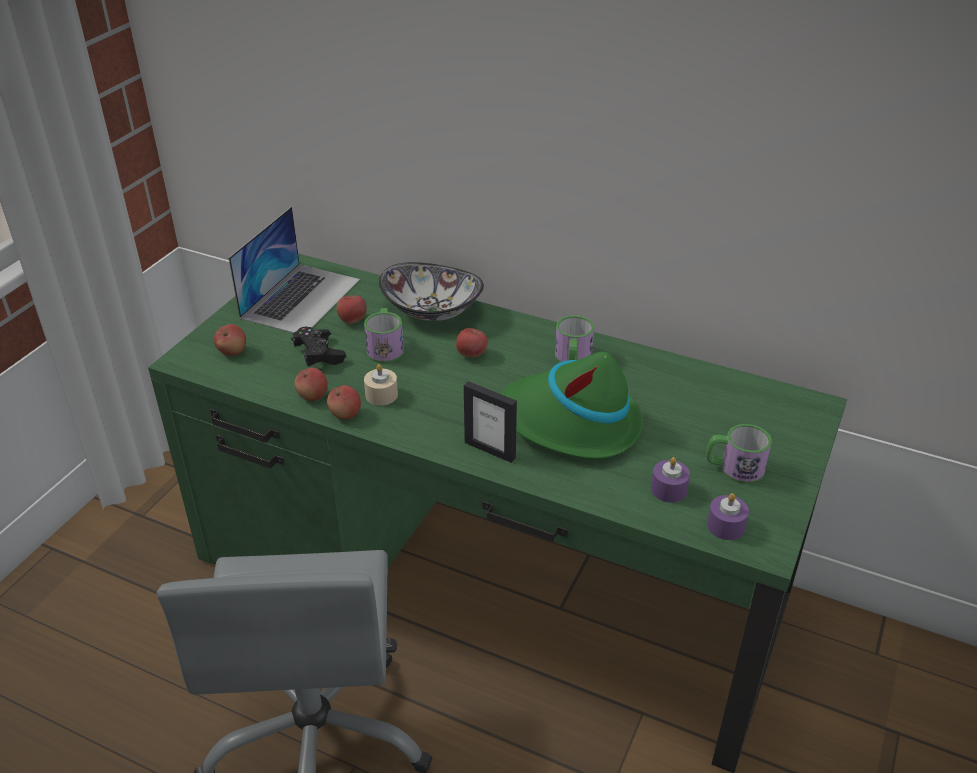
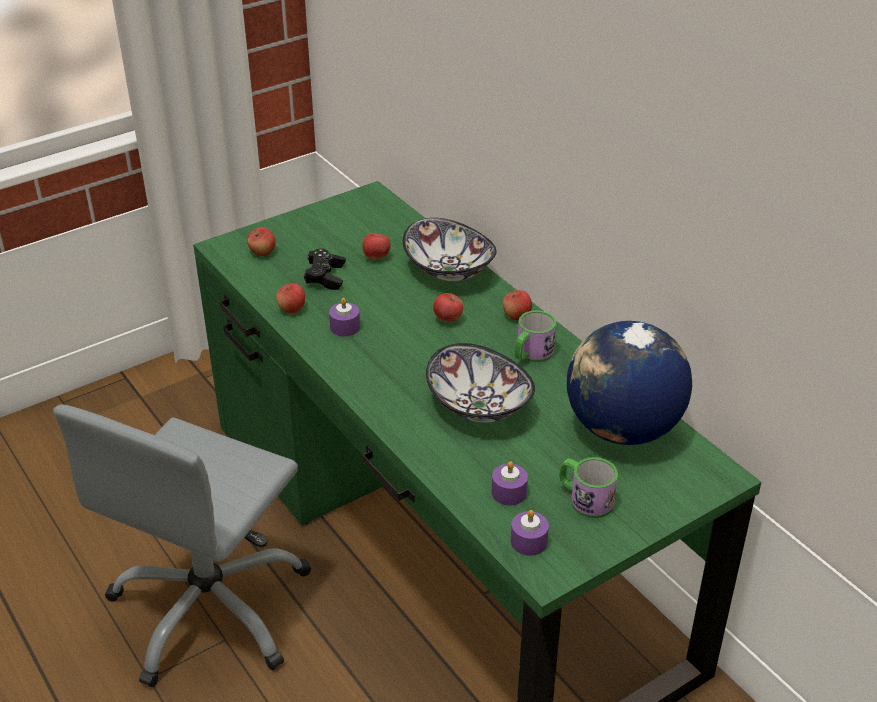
camera: 30 degrees right, 0 degrees up
(301, 298) = (351, 224): laptop -> none
(345, 414) = (303, 332): apple -> apple (516, 316)
(381, 395) = (345, 327): beige candle -> purple candle
(385, 347) = (382, 289): mug -> none
(490, 450) = (390, 403): picture frame -> none
(571, 423) = (478, 406): green hat -> bowl
(705, 396) = (622, 429): none -> globe

